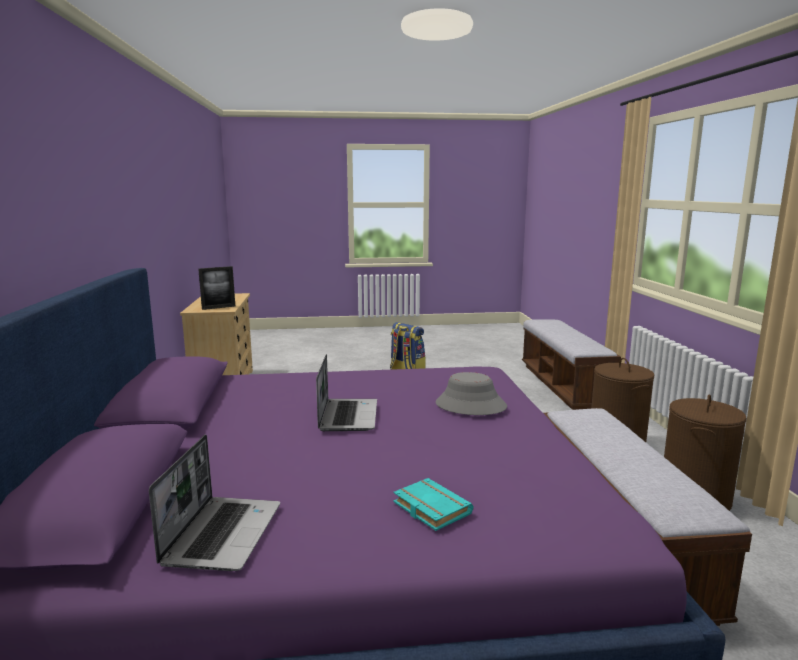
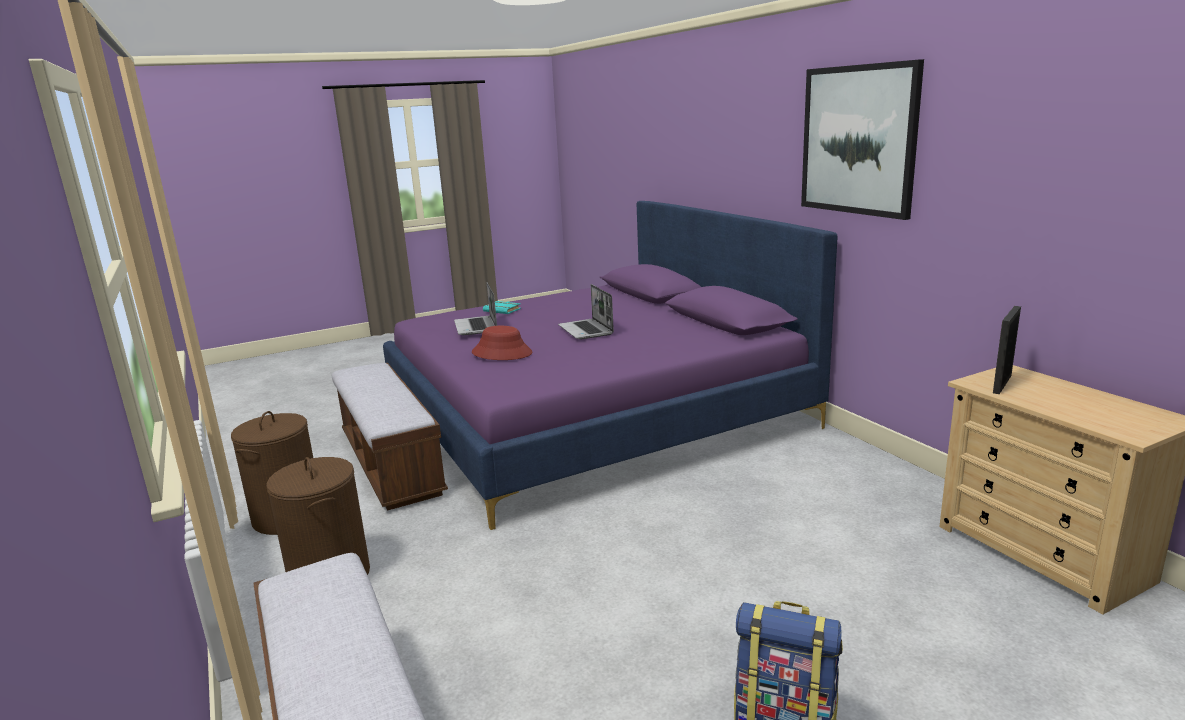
camera: 160 degrees right, 5 degrees up
(112, 176) = (858, 140): none -> picture
(222, 533) = (582, 295): laptop -> laptop (476, 327)
(470, 405) = (502, 353): grey hat -> red hat

